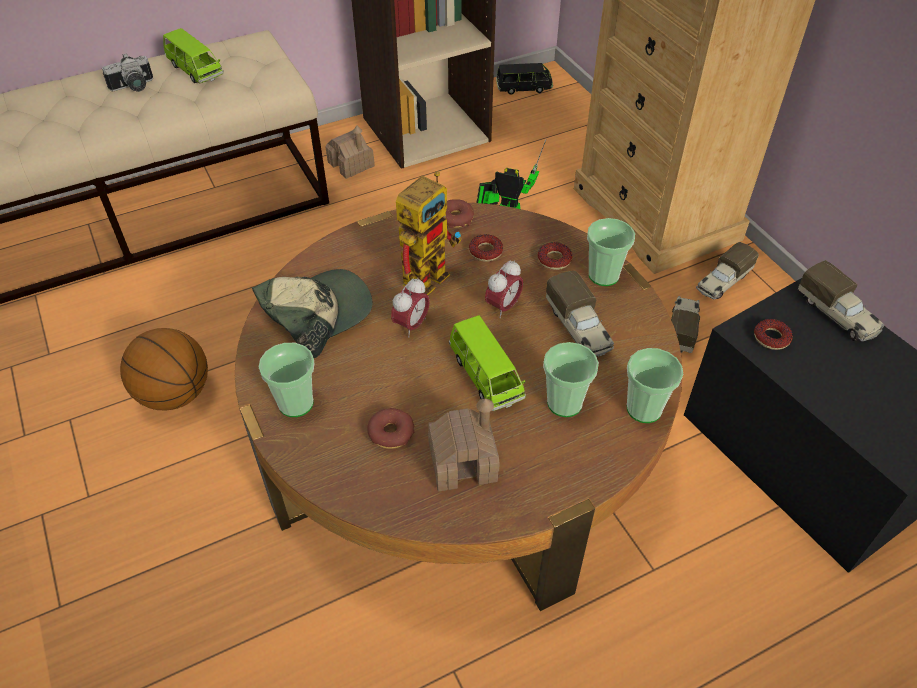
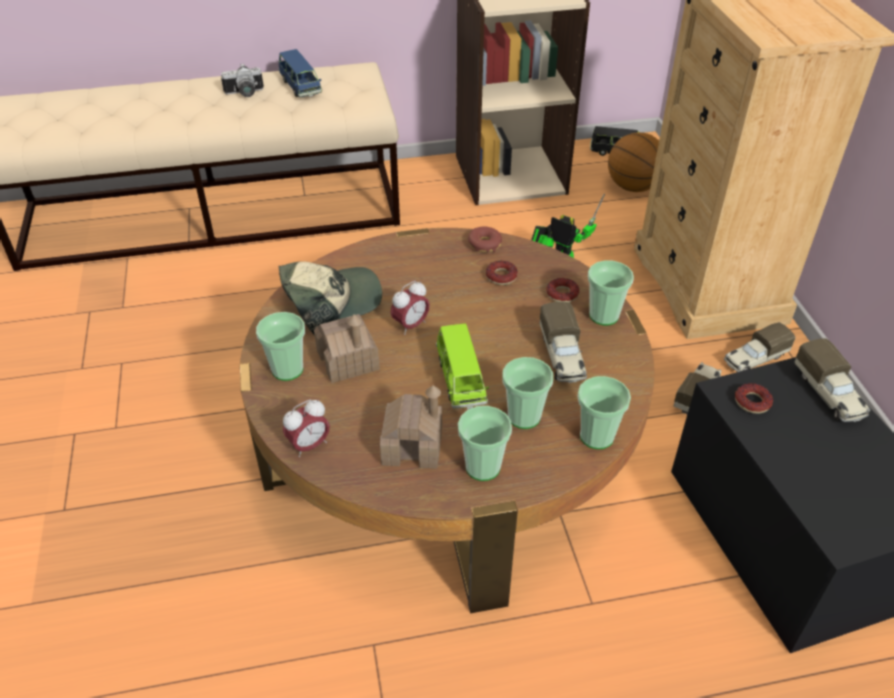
camera: 15 degrees right, 5 degrees down
(175, 394) = (213, 360): basketball -> basketball (633, 187)
(195, 70) = (300, 87): green toy car -> blue toy car
(351, 164) = (431, 194): toy house -> toy house (348, 360)
(391, 433) = (359, 410): donut -> none
(429, 272) = (443, 284): toy robot -> none
(503, 307) = (499, 325): alarm clock -> alarm clock (309, 445)
(543, 469) = (482, 467): none -> cup

